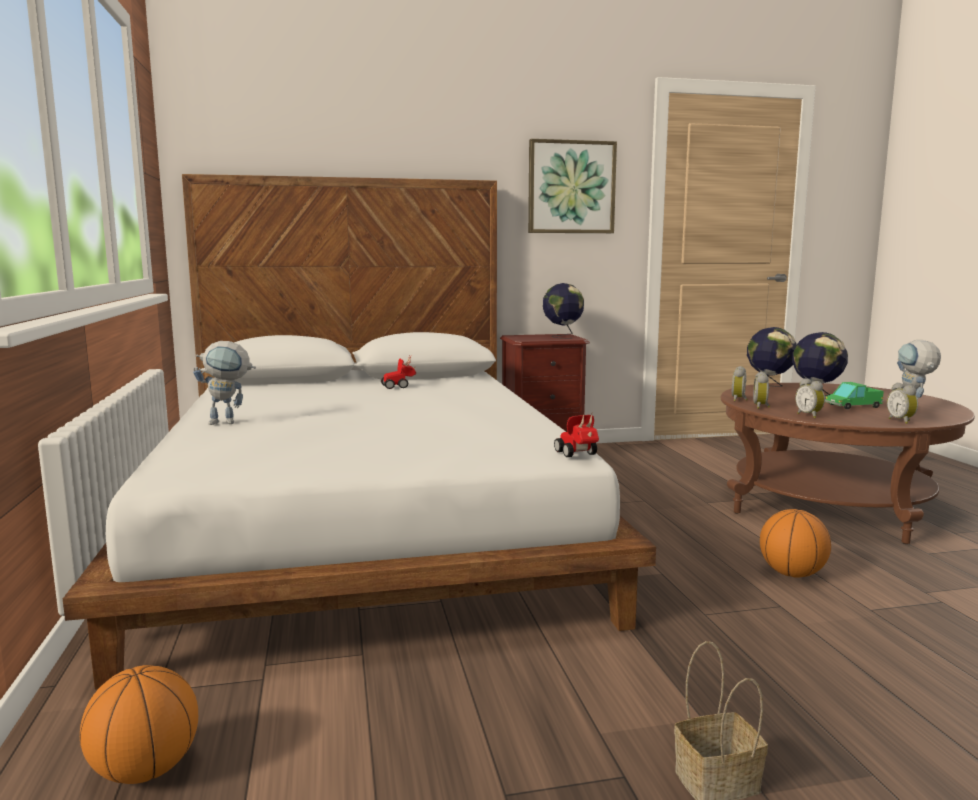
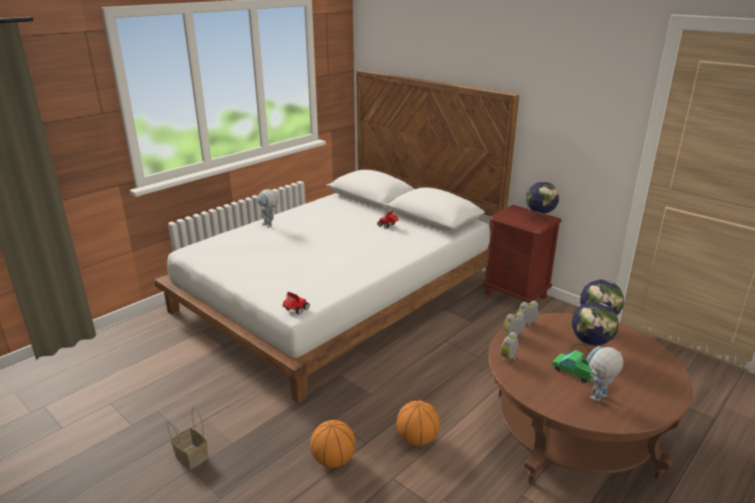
camera: 55 degrees right, 15 degrees up
(146, 770) = (135, 342): basketball -> basketball (333, 460)
(571, 187) = (577, 106): picture -> none
(902, 421) = (543, 398): alarm clock -> none

